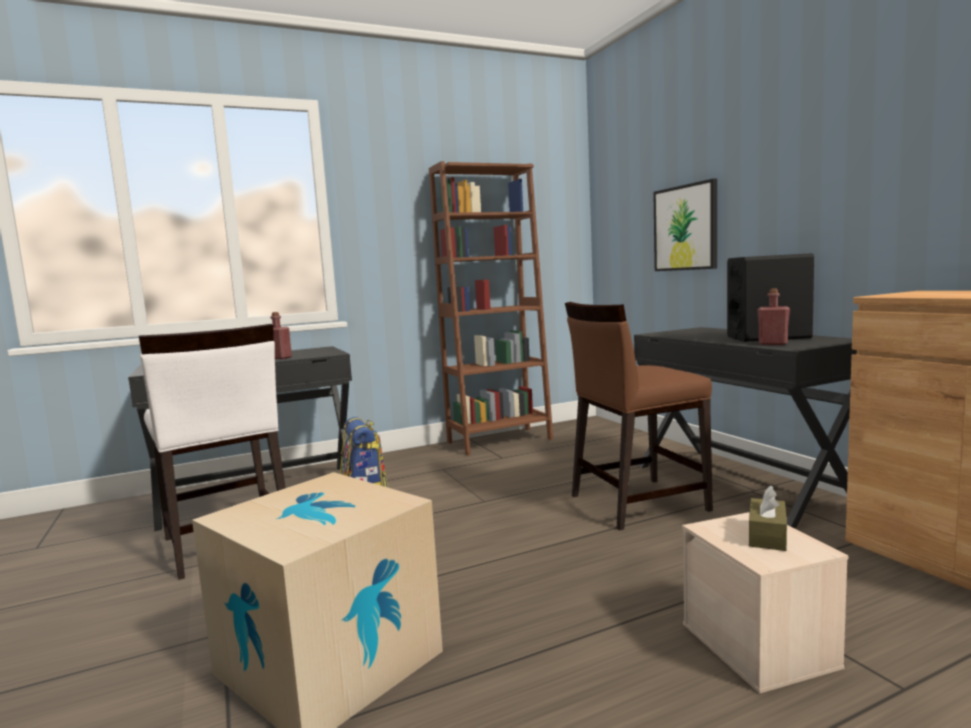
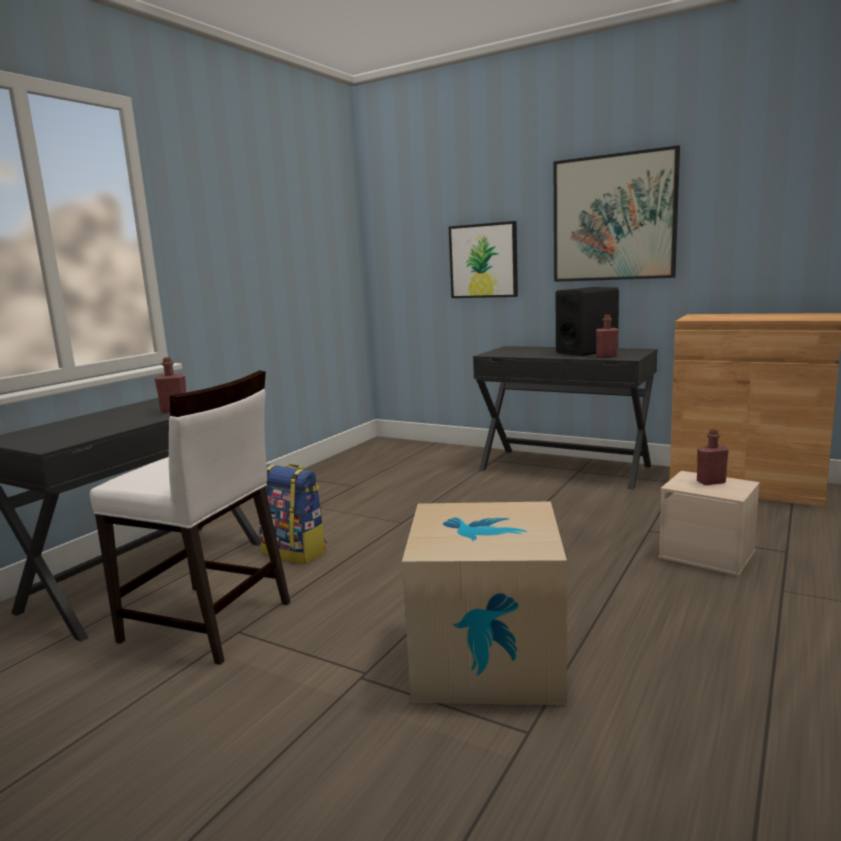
camera: 35 degrees left, 5 degrees up
(499, 440) = (324, 472): brown bookcase -> none
(636, 502) = (519, 495): brown chair -> none
(767, 535) = (711, 482): brown tissue box -> red bottle
(823, 162) = (614, 218): none -> picture

